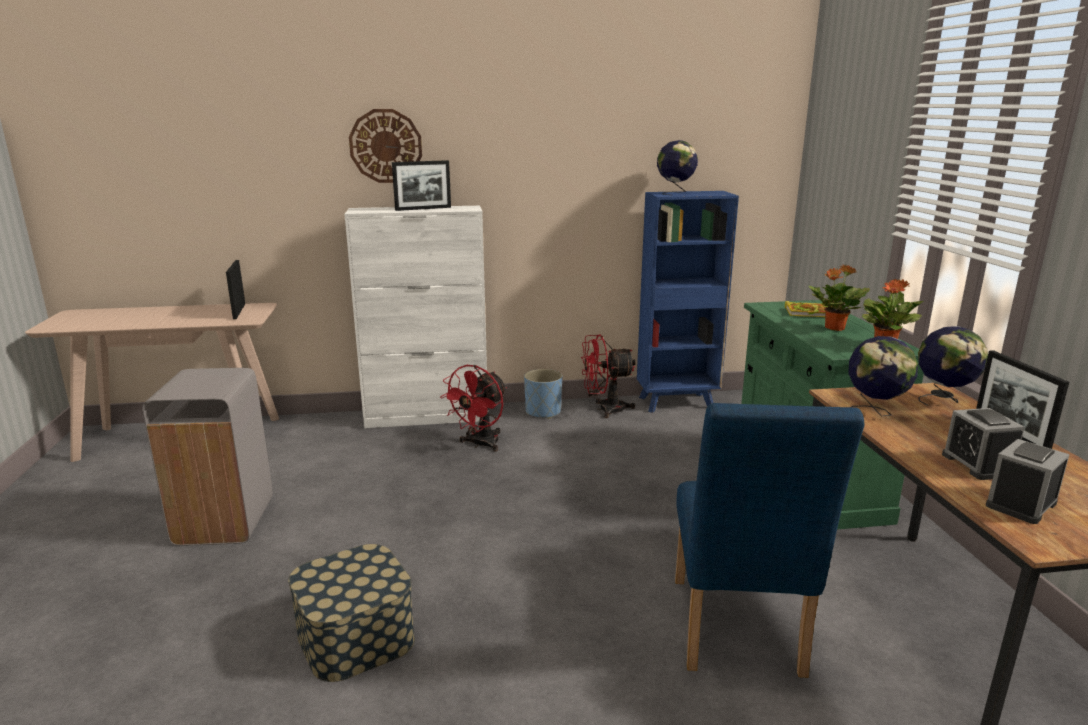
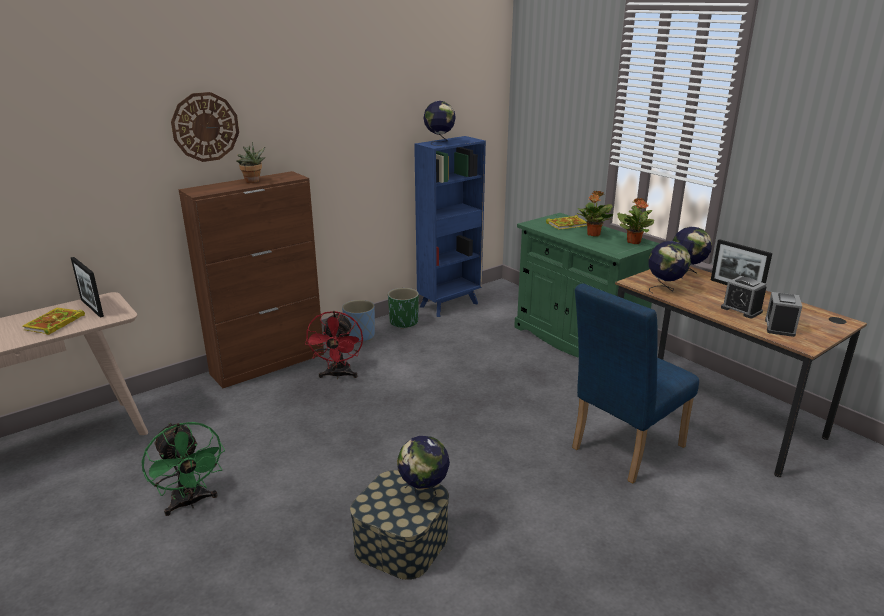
camera: 30 degrees left, 5 degrees up
(194, 317) = (54, 324): none -> book
(226, 521) = (190, 503): grey trash can -> green fan
(381, 582) = (423, 494): none -> globe
(423, 209) = (253, 182): picture frame -> potted plant
(427, 416) = (269, 364): white cabinet -> brown cabinet
(604, 409) = (404, 322): red fan -> green planter
(736, 634) = (622, 450): blue chair -> blue chair turned 75 degrees clockwise

